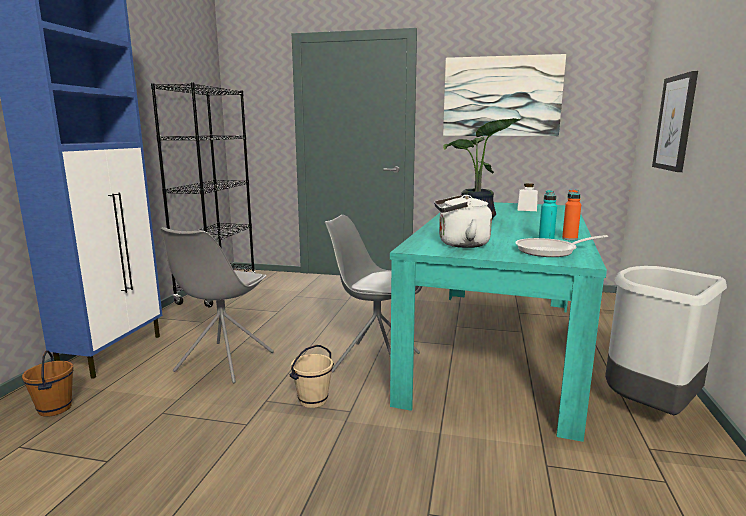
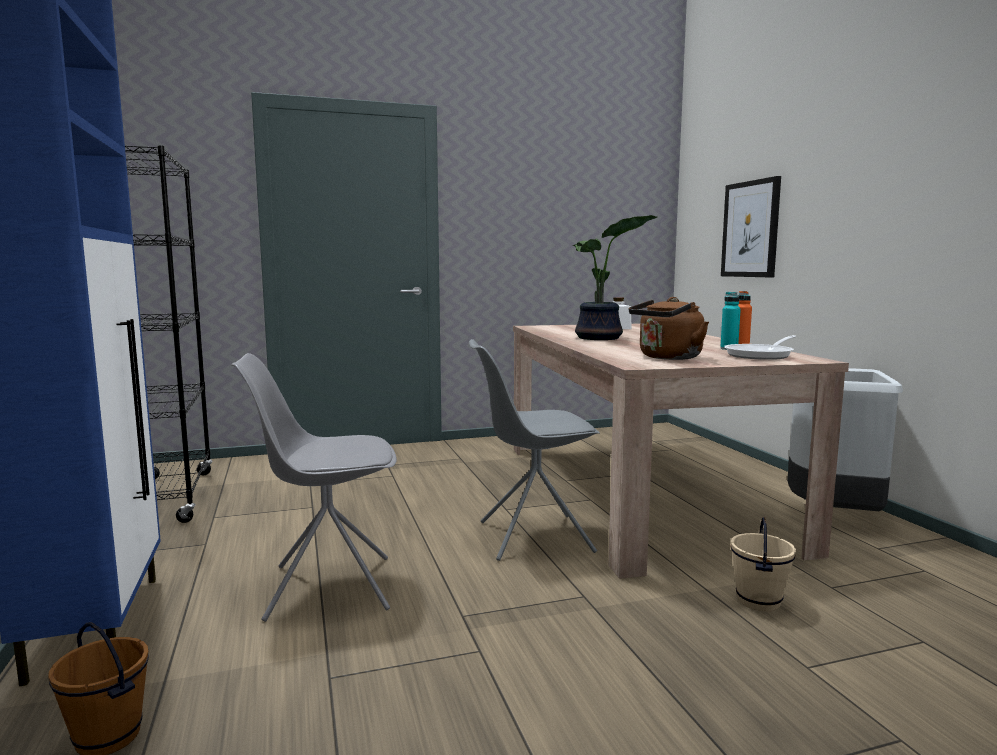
camera: 30 degrees left, 5 degrees down
(223, 362) = (327, 587): grey chair -> grey chair turned 90 degrees clockwise
(313, 401) = (524, 598): beige bucket -> beige bucket (759, 601)
(460, 244) = (667, 358): white kettle -> brown kettle
(497, 346) = (635, 491): turquoise dining table -> beige dining table
(501, 96) = (541, 199): picture -> none

